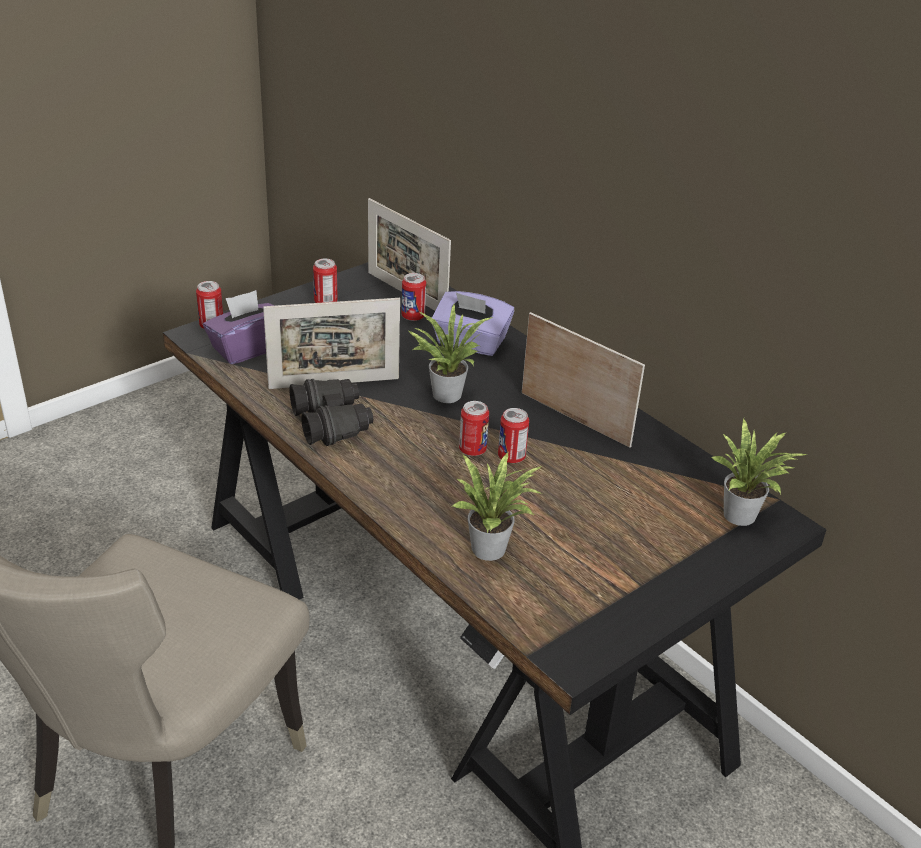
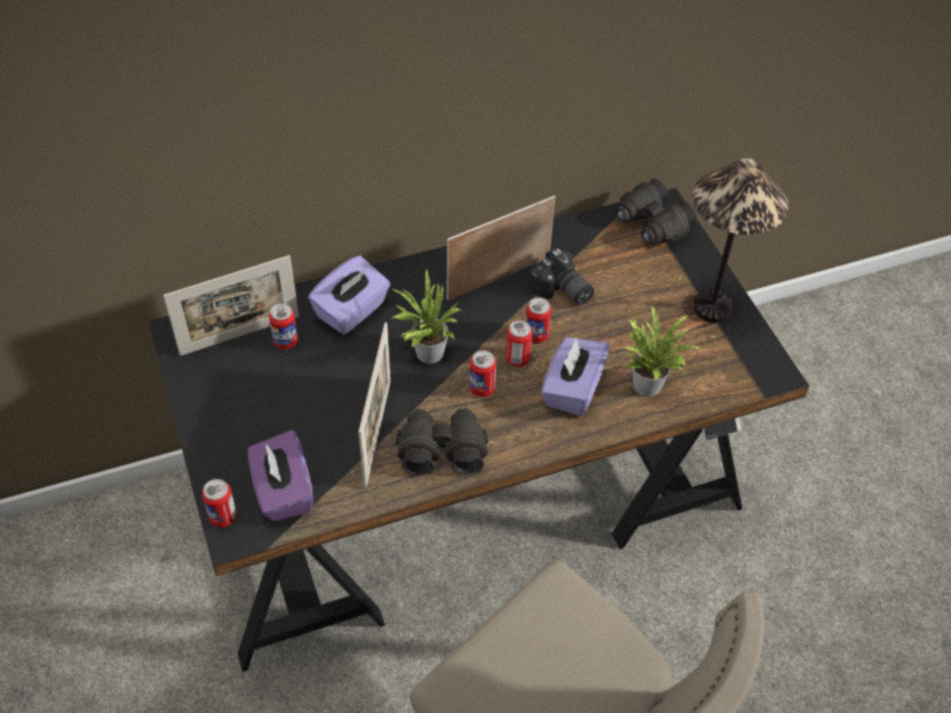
camera: 70 degrees left, 15 degrees up
(325, 302) = (222, 406): can -> can (482, 388)
(451, 494) = (572, 389): none -> purple tissue box
(586, 464) = (561, 291): none -> camera
(645, 587) = (712, 308): none -> table lamp
(743, 516) = (651, 225): potted plant -> black binoculars

